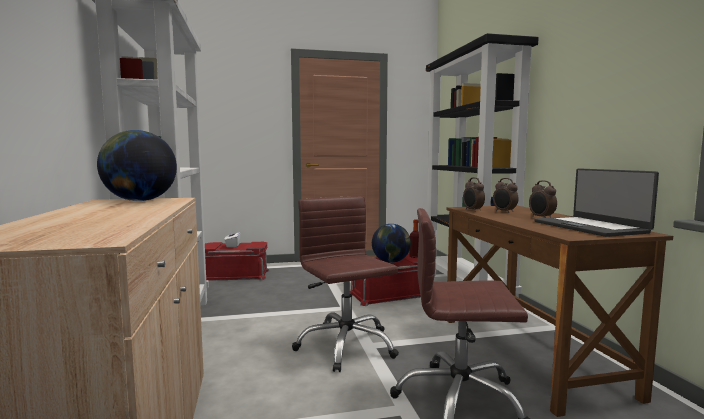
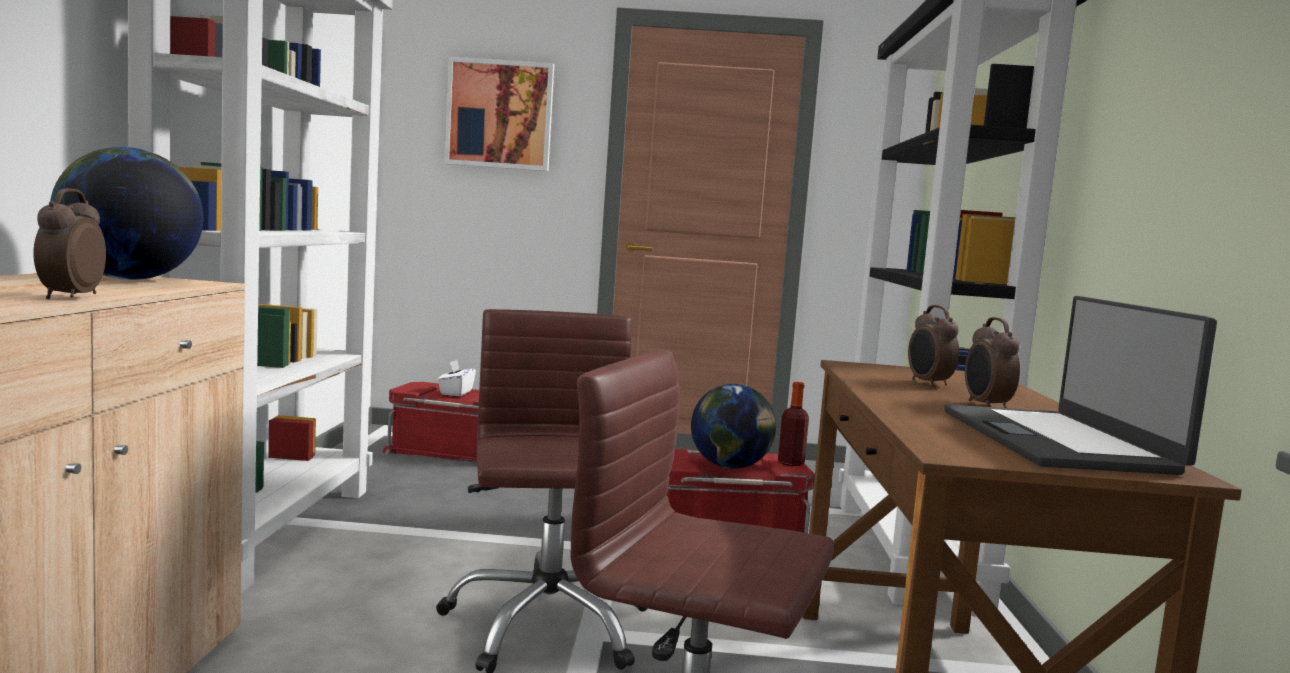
camera: 15 degrees right, 0 degrees up
(235, 103) = (499, 114): none -> picture
(472, 210) = (860, 372): alarm clock -> alarm clock (69, 297)

